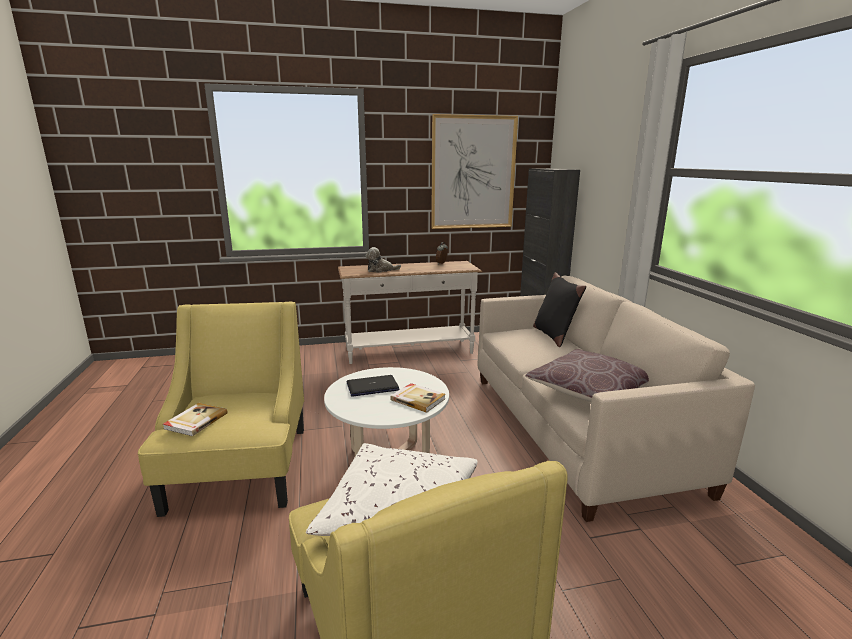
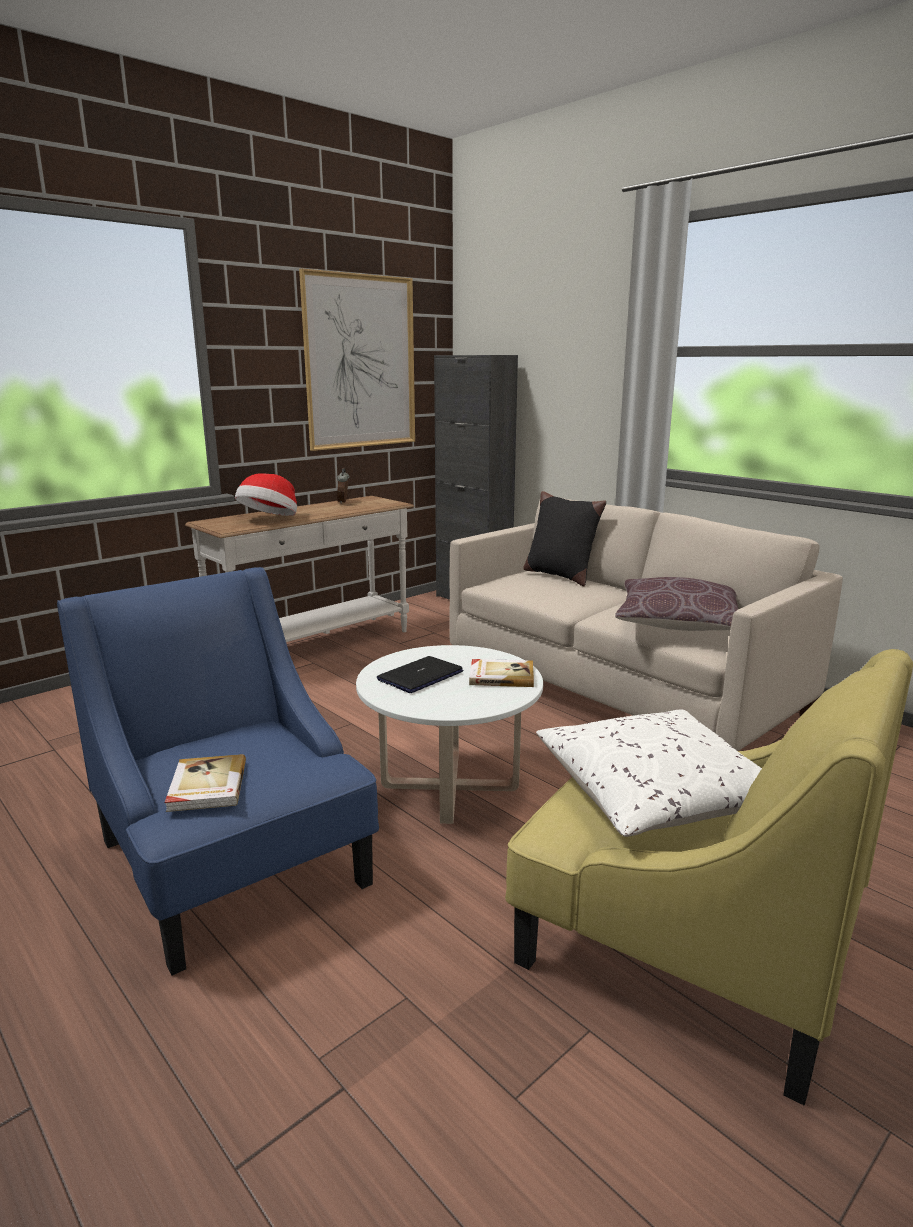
camera: 30 degrees left, 0 degrees up
(240, 467) = (233, 862): yellow armchair -> blue armchair
(380, 270) = (269, 519): plush toy -> hat

